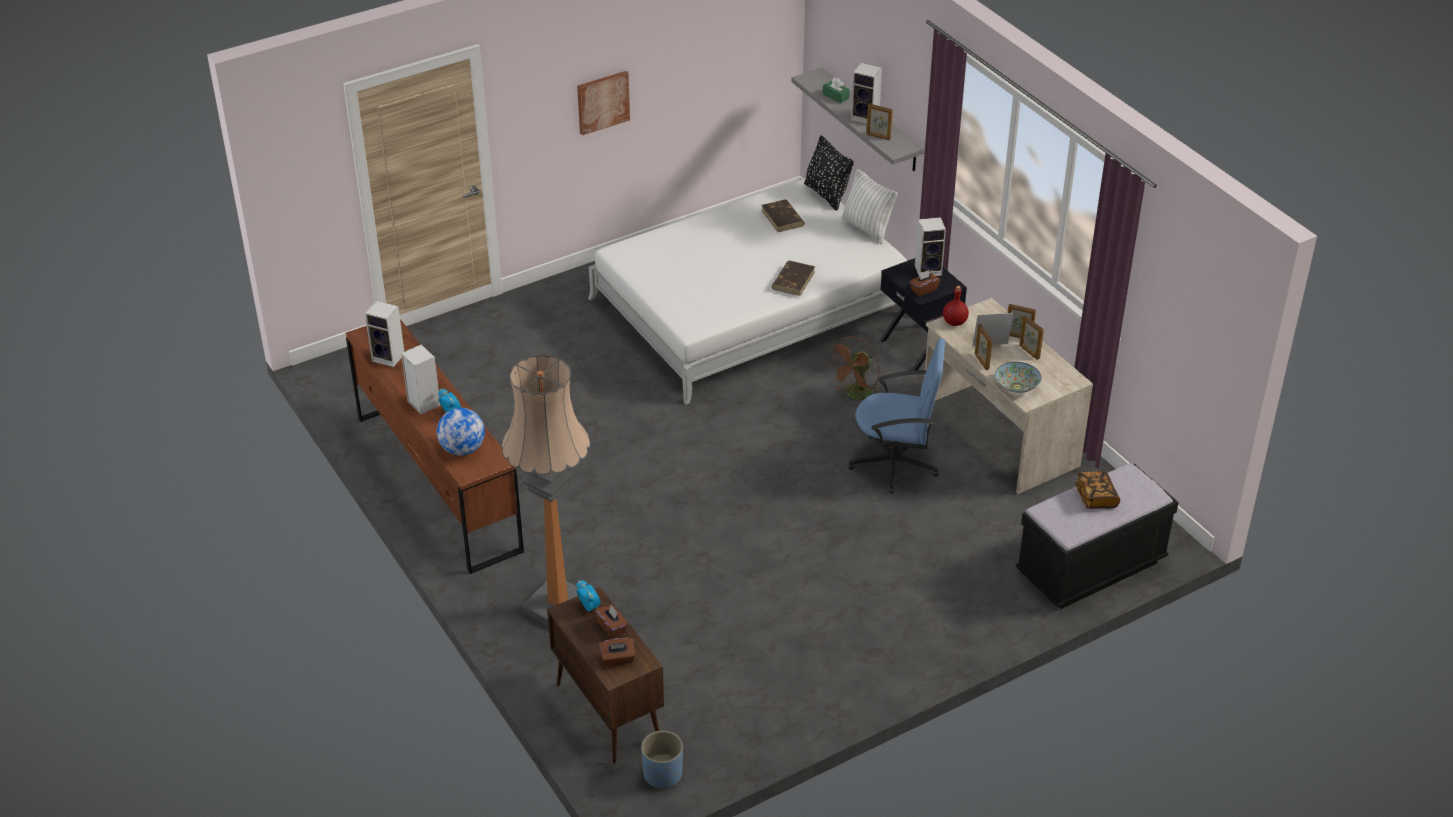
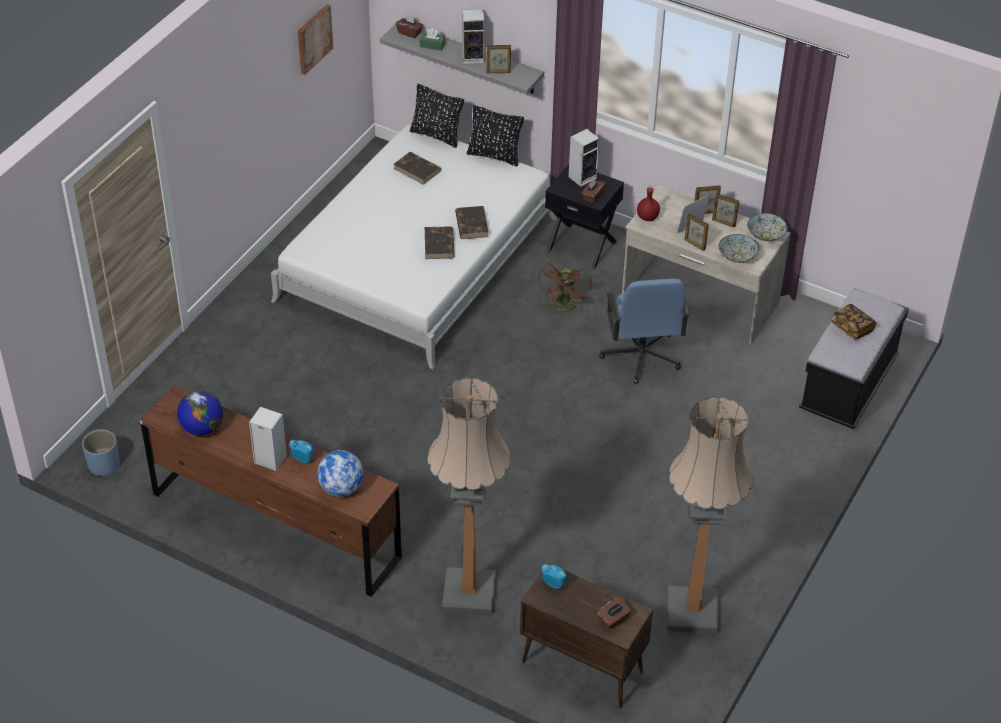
camera: 30 degrees left, 5 degrees up
(389, 357) = (202, 428): speaker -> globe
(602, 102) = (243, 116): picture -> picture (313, 39)
(612, 627) = (586, 594): brown tissue box -> brown tissue box (409, 33)
(662, 774) = (665, 699): blue planter -> blue planter (103, 465)
(748, 288) = (439, 245): none -> brown book
(754, 709) = (692, 612): none -> floor lamp
(867, 228) = (494, 156): white pillow -> black pillow
(895, 464) = (641, 356): blue office chair -> blue office chair turned 105 degrees clockwise
(1064, 378) = (766, 235): none -> bowl

